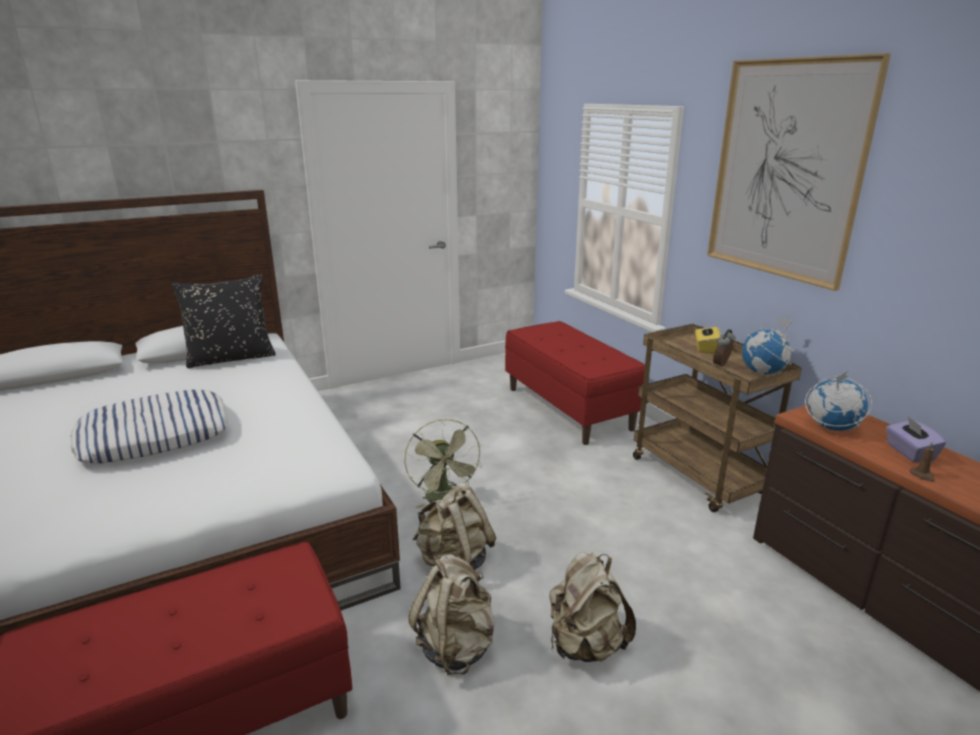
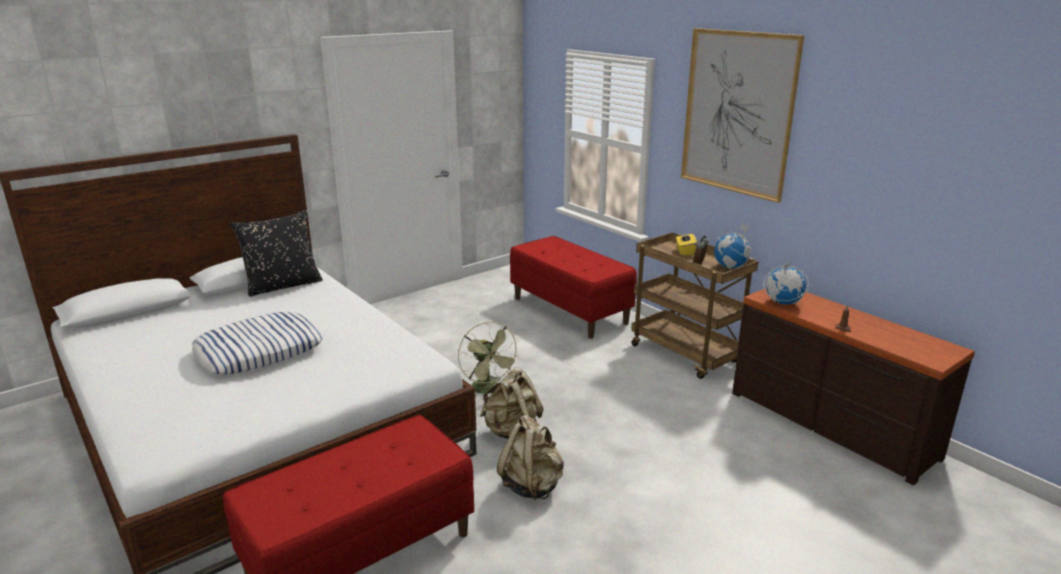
camera: 10 degrees left, 0 degrees up
(585, 645) = (625, 473): beige backpack -> none
(909, 452) = (835, 315): purple tissue box -> none

